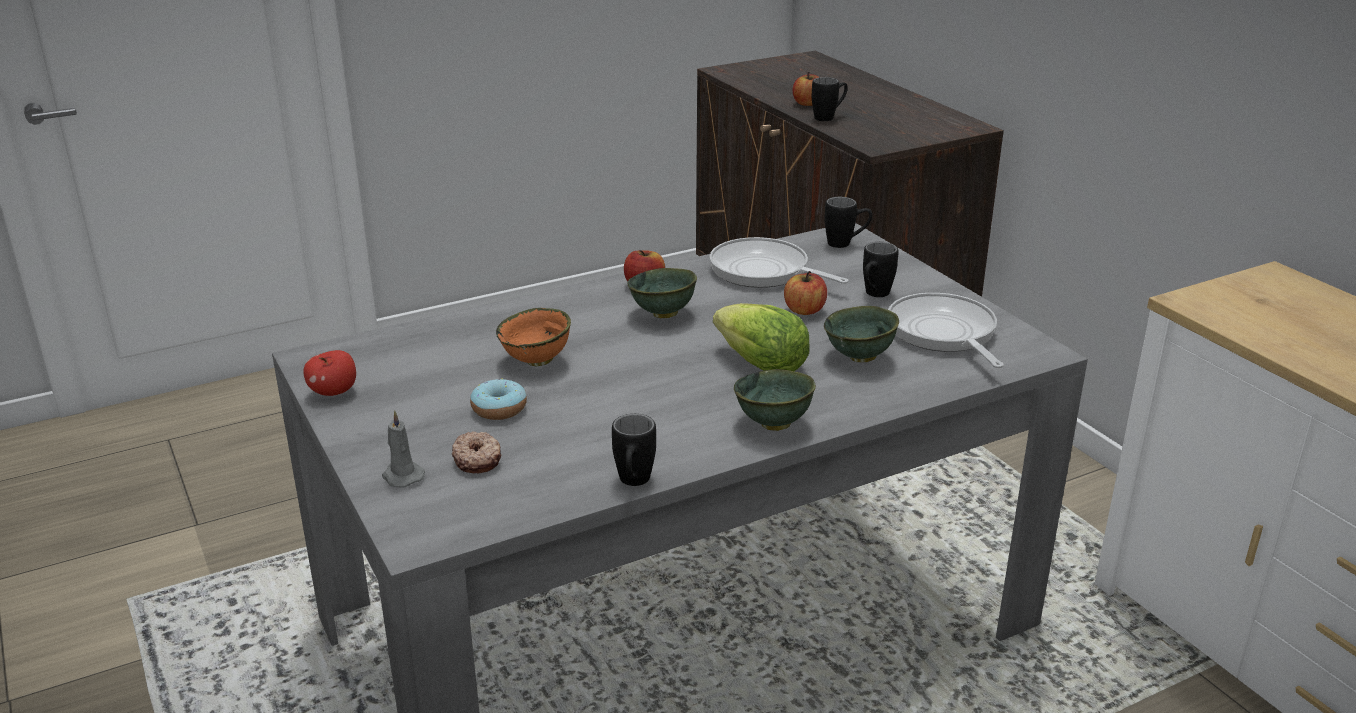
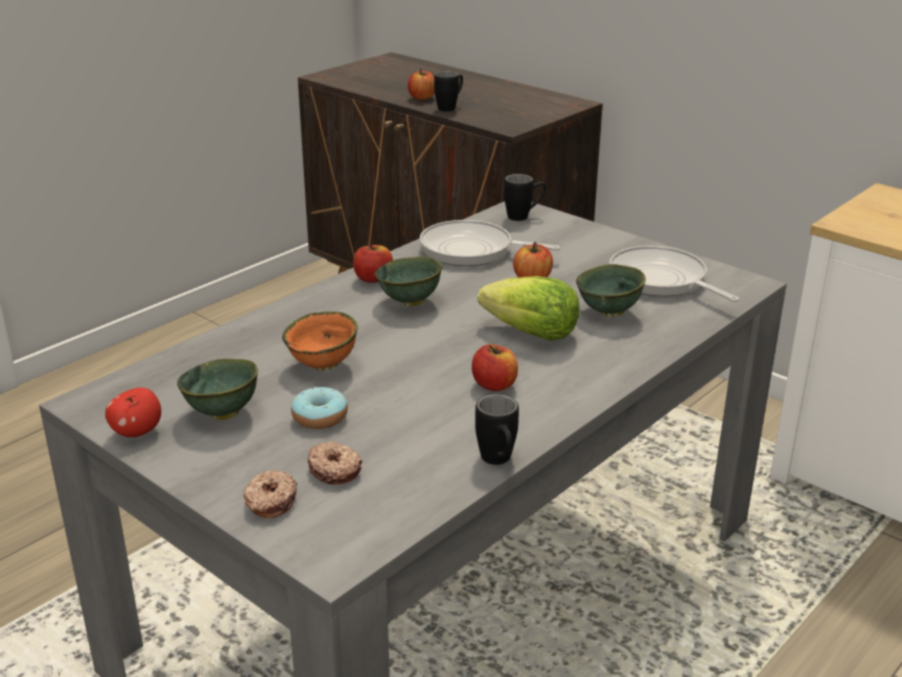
camera: 20 degrees left, 0 degrees up
(402, 476) = (270, 501): grey candle -> donut
(685, 409) = (494, 385): none -> apple
(772, 424) = (580, 384): green bowl -> green bowl (222, 414)
(874, 295) = (580, 257): black mug -> none

